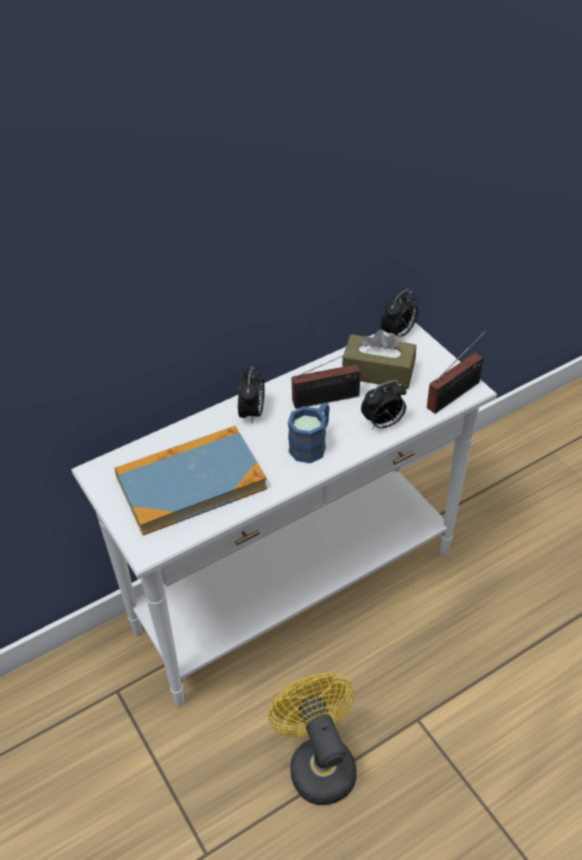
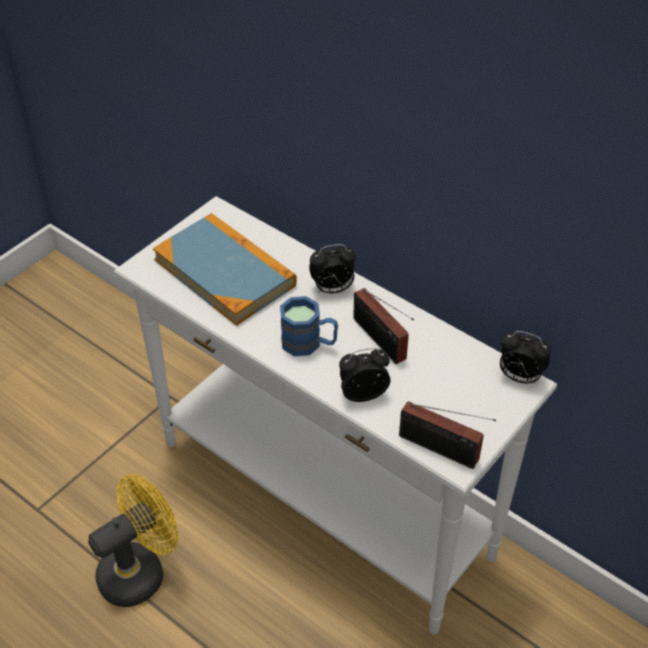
camera: 70 degrees right, 0 degrees up
(378, 372) = (443, 373): brown tissue box -> none
(383, 423) = (363, 394): alarm clock -> alarm clock turned 120 degrees clockwise

